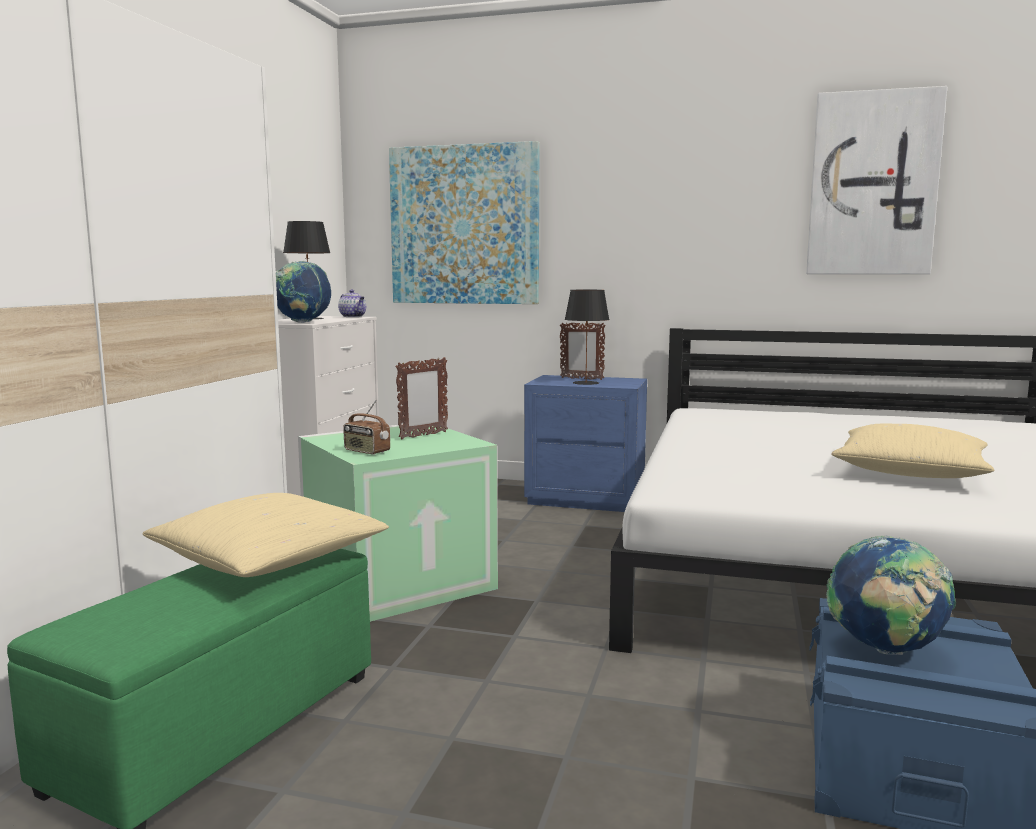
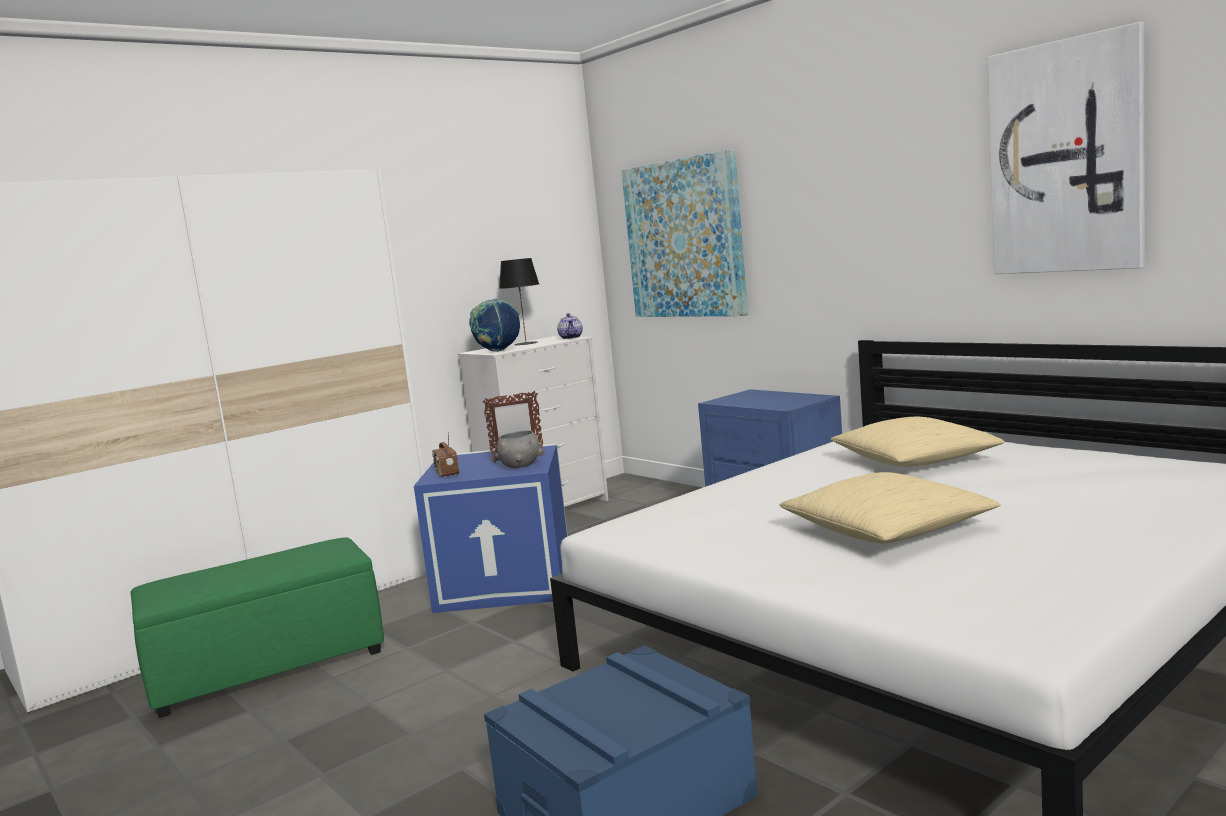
camera: 35 degrees right, 0 degrees up
(269, 559) = (308, 554): beige pillow -> beige pillow (915, 460)
(400, 579) = (507, 581): green storage box -> blue storage box
(445, 440) = (521, 465): none -> grey bowl
(581, 379) = (769, 396): picture frame -> none
(586, 383) = (758, 402): black table lamp -> none
(885, 650) = (595, 696): globe -> none

